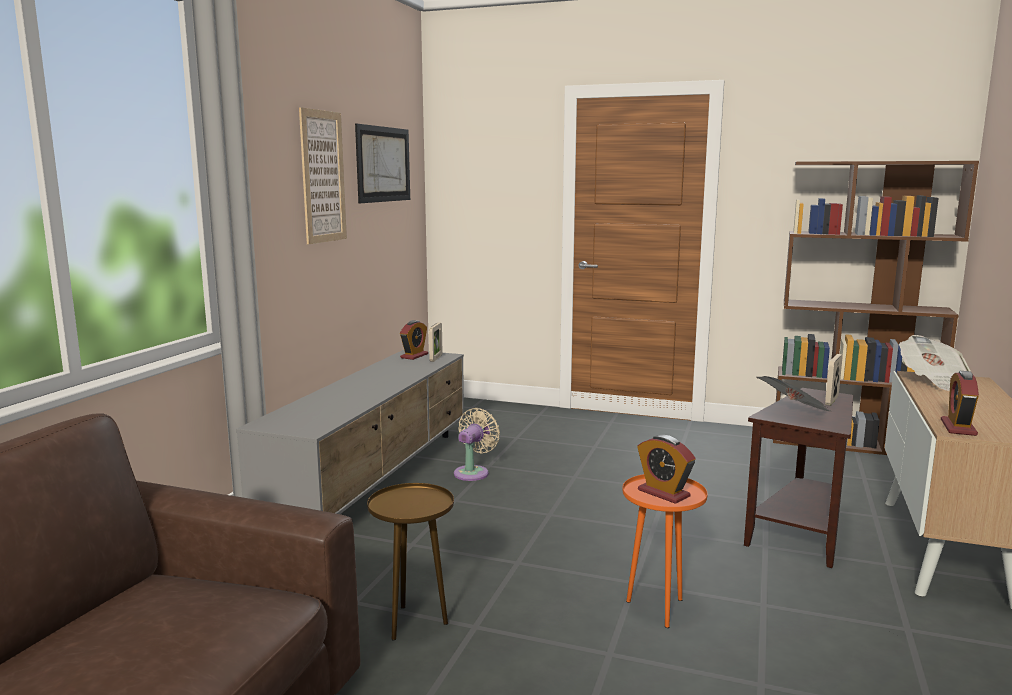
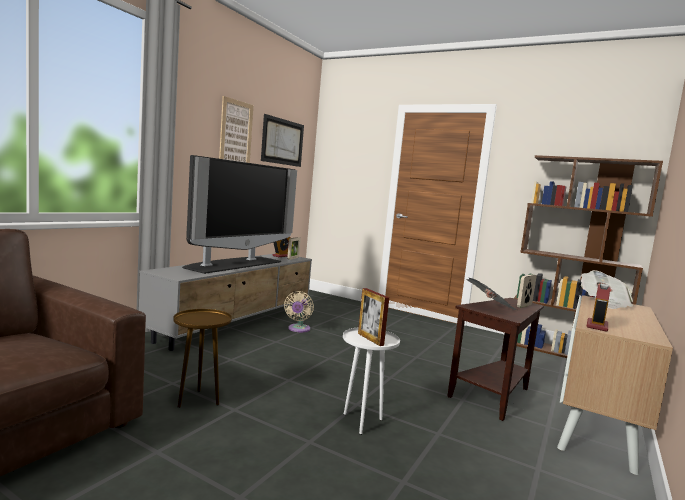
camera: 10 degrees right, 5 degrees down
(363, 387) = (234, 264): none -> television
(473, 472) = (298, 329): beige fan -> beige fan turned 150 degrees clockwise
(658, 609) = (362, 422): orange side table -> white side table
(663, 493) = (370, 339): alarm clock -> picture frame

